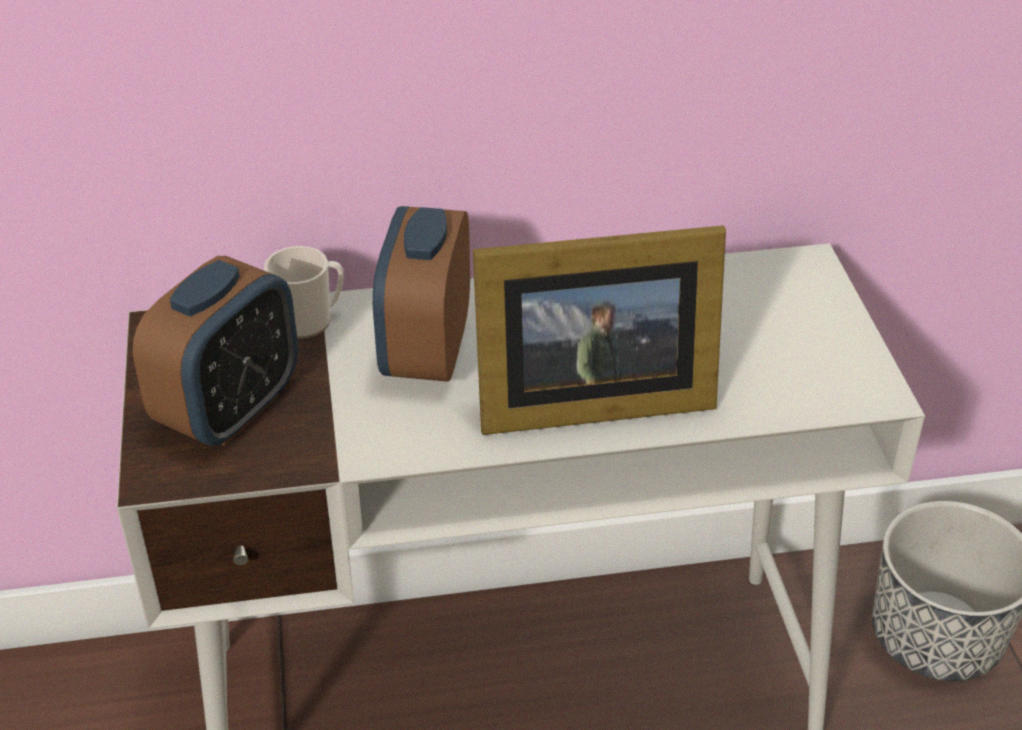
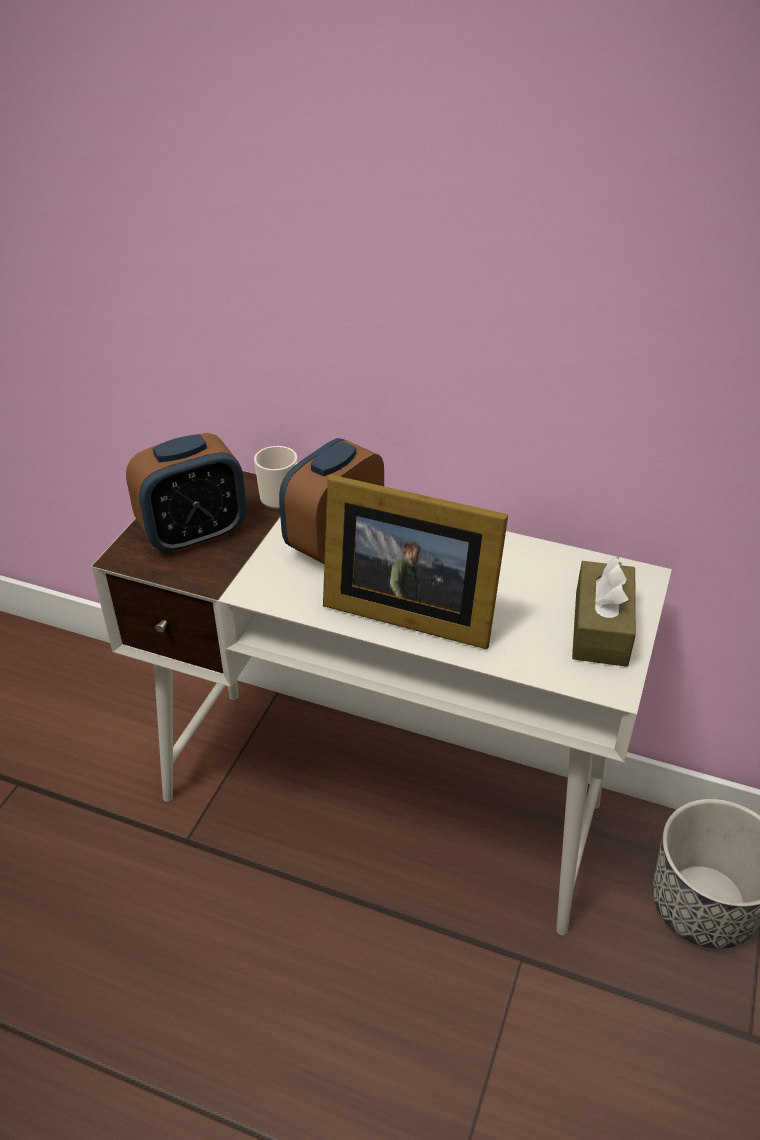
camera: 30 degrees right, 0 degrees up
(813, 336) = (601, 628): none -> brown tissue box

